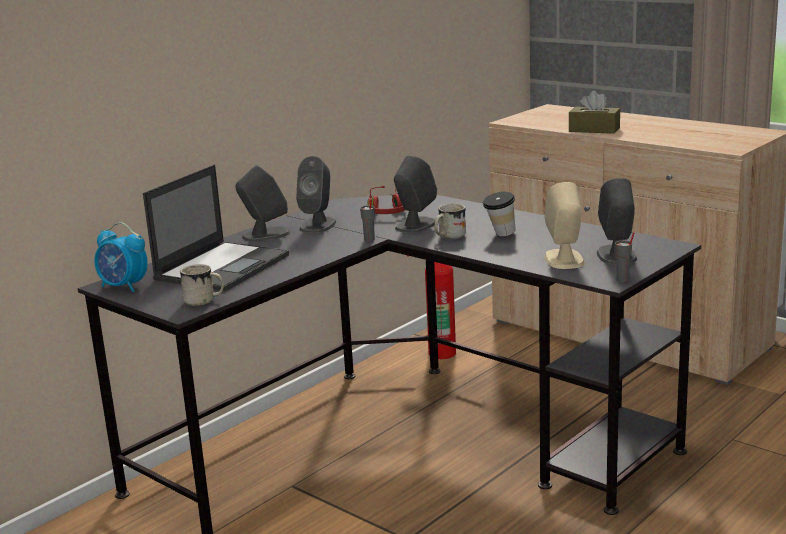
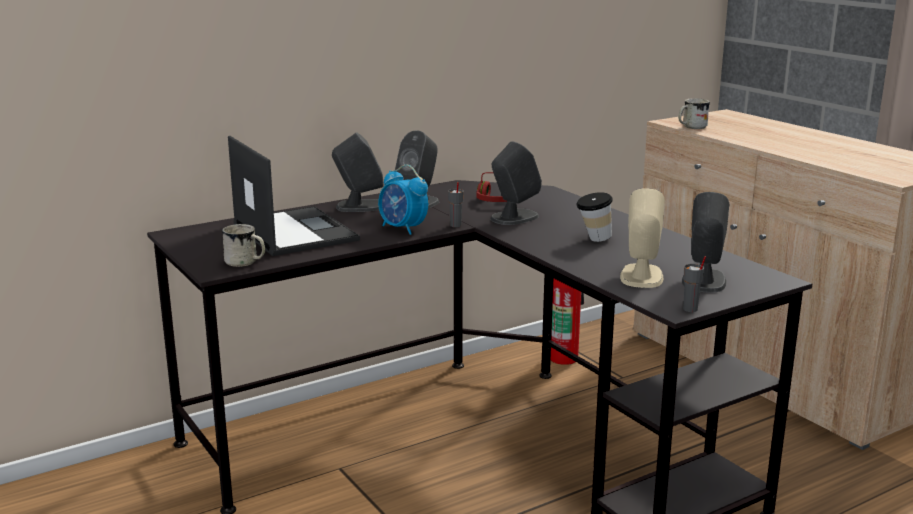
camera: 15 degrees right, 0 degrees up
(124, 287) = (187, 237): alarm clock -> alarm clock (403, 228)
(223, 266) = (293, 231): laptop -> laptop turned 75 degrees counterclockwise
(448, 236) = (538, 234): white mug -> white mug (691, 127)
(594, 130) = (754, 140): brown tissue box -> none

